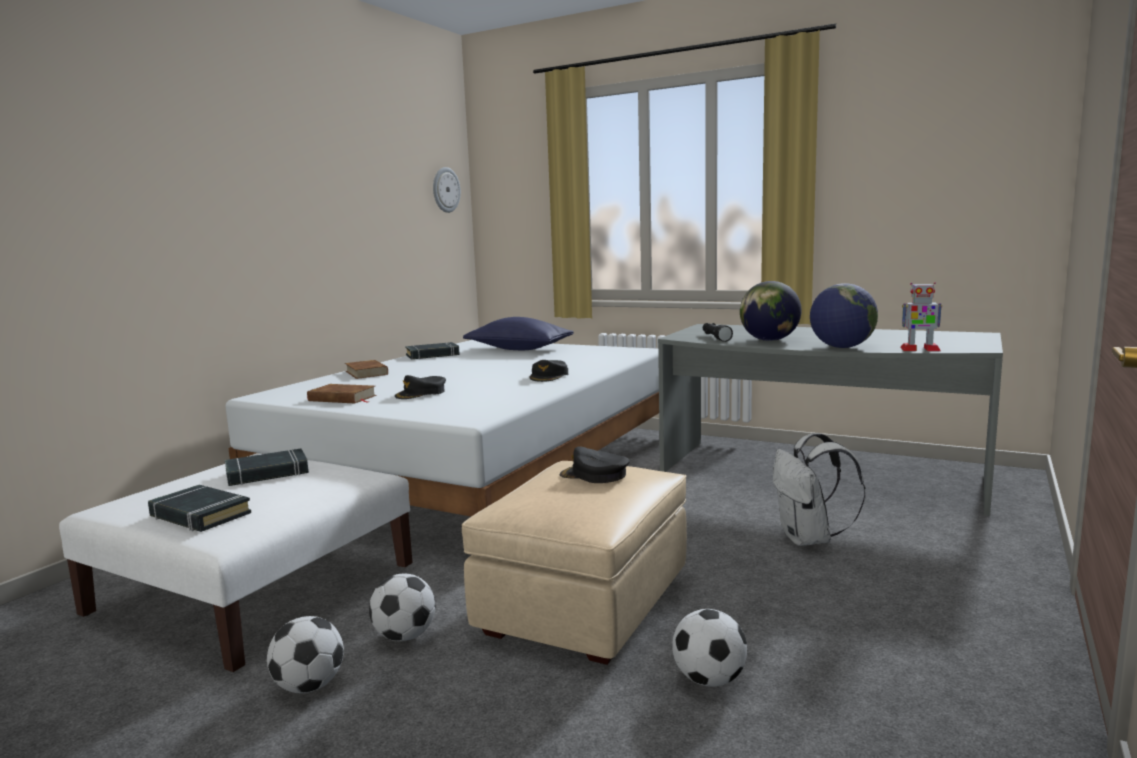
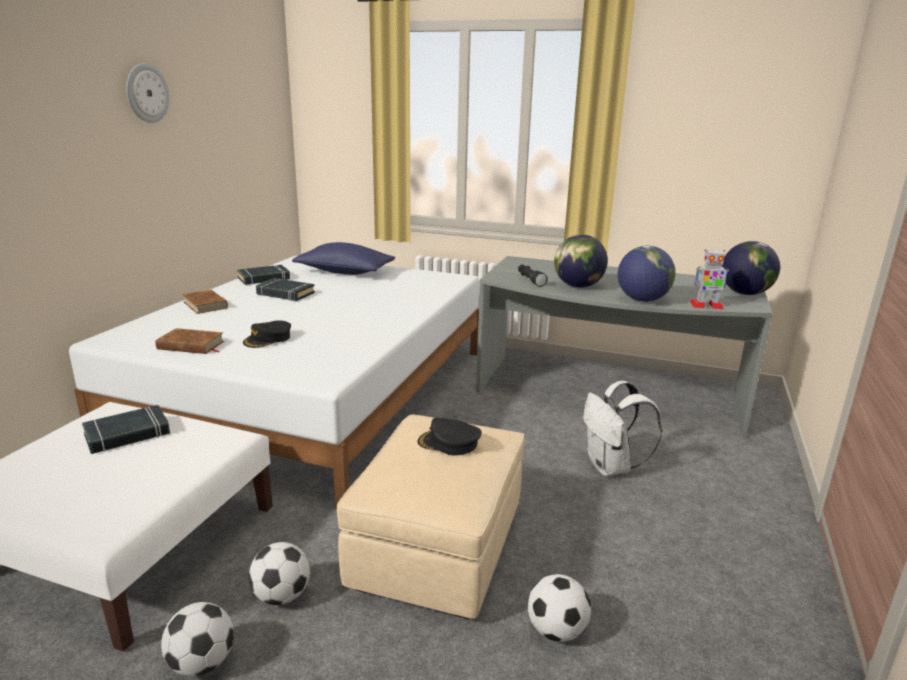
camera: 10 degrees left, 10 degrees up
(199, 515) = (70, 499): black book -> black book (285, 294)
(445, 190) = (268, 112): wall clock -> wall clock (146, 93)
(549, 376) = (383, 315): black cap -> none
(974, 340) = (745, 293): none -> globe

